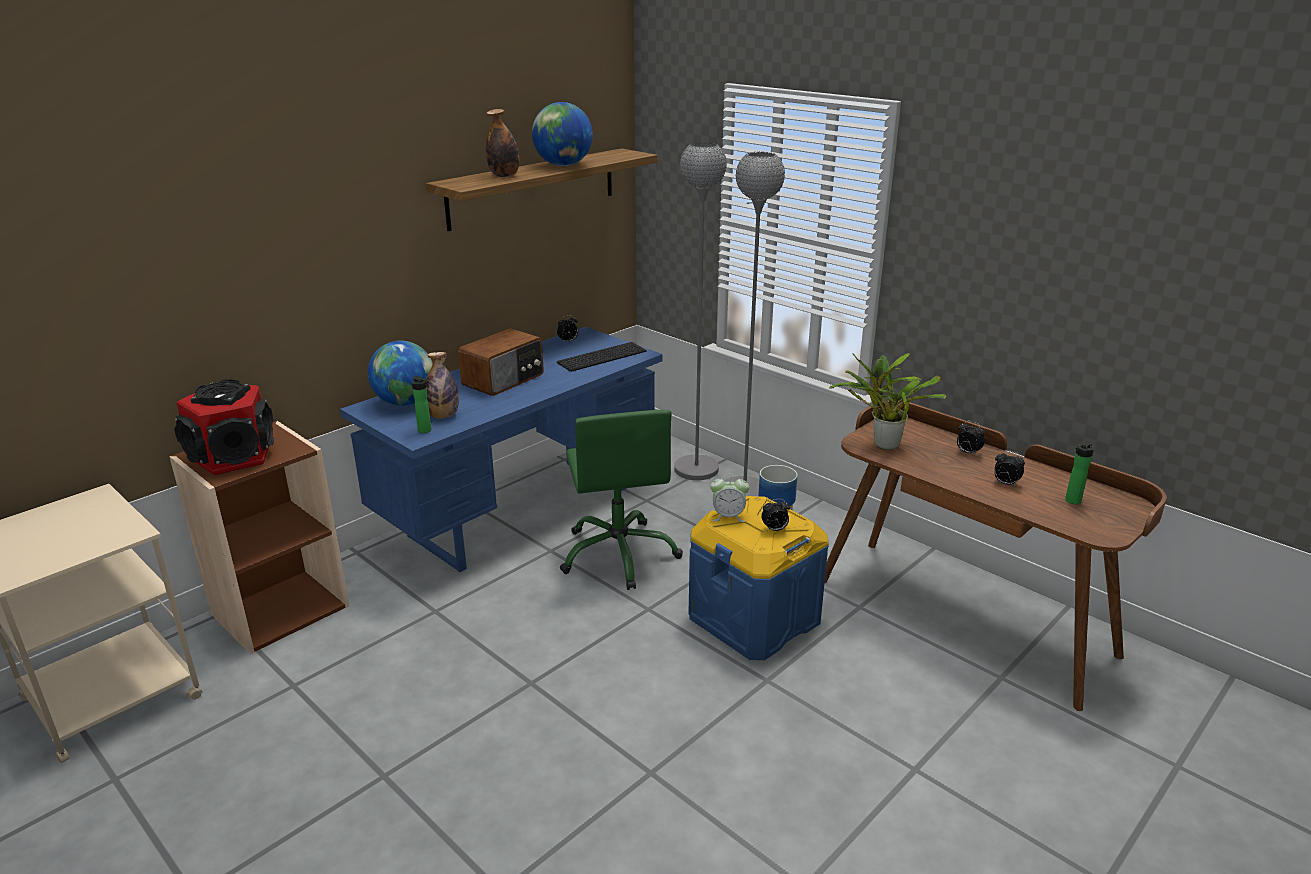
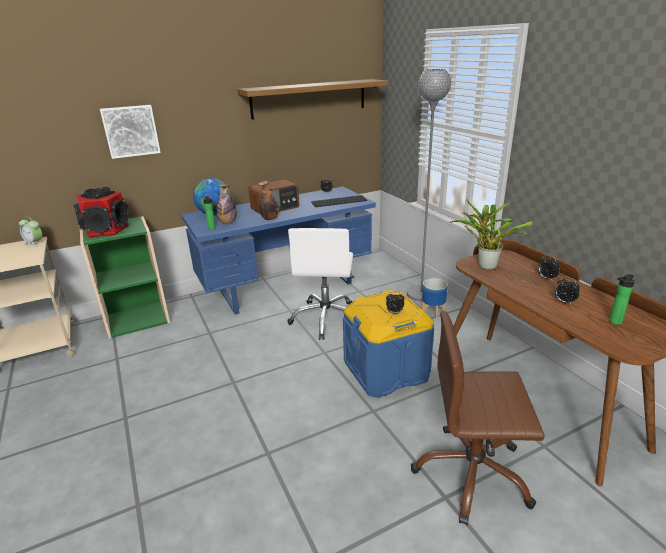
camera: 20 degrees right, 0 degrees up
(256, 273) = (131, 131): none -> picture
(281, 608) = (138, 318): brown bookcase -> green bookcase
(504, 176) = (283, 86): bottle -> bottle (270, 218)
(563, 165) = (324, 83): globe -> none
(619, 554) = (326, 318): green office chair -> white office chair
(695, 469) = (398, 278): grey floor lamp -> none
(728, 516) = (370, 300): alarm clock -> alarm clock (34, 243)
(933, 732) = (472, 474): none -> brown office chair

